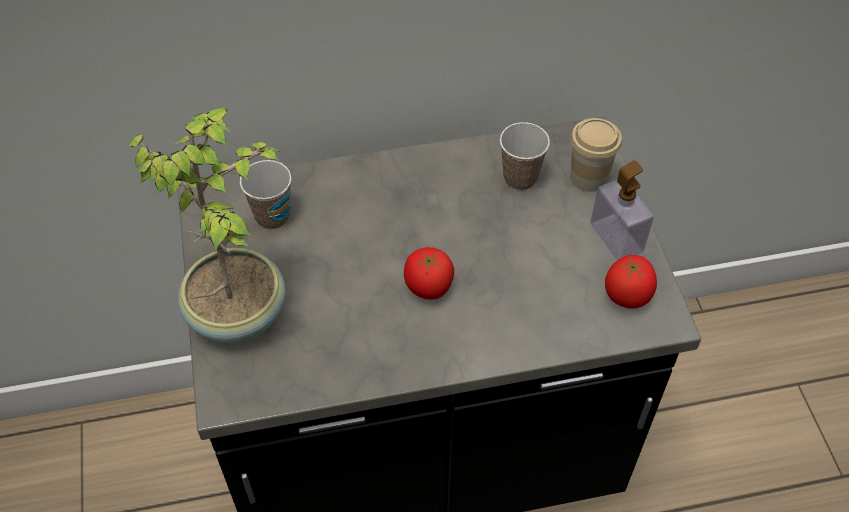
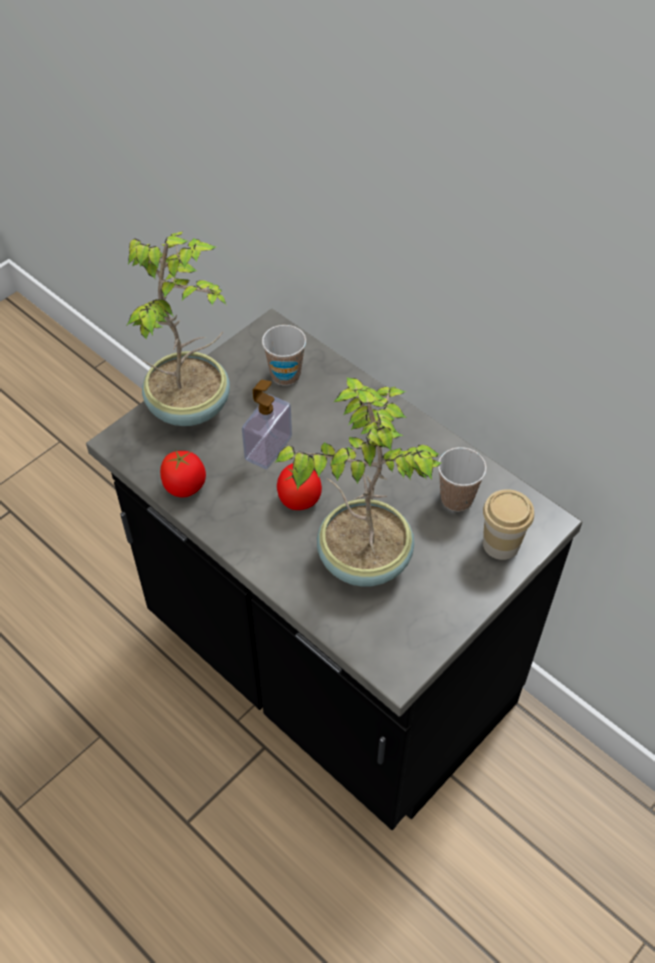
camera: 55 degrees right, 0 degrees up
(529, 276) = (363, 557): none -> potted plant
(616, 238) = (453, 596): soap dispenser -> soap dispenser (268, 448)
(627, 295) = (399, 632): tomato -> tomato (185, 486)

